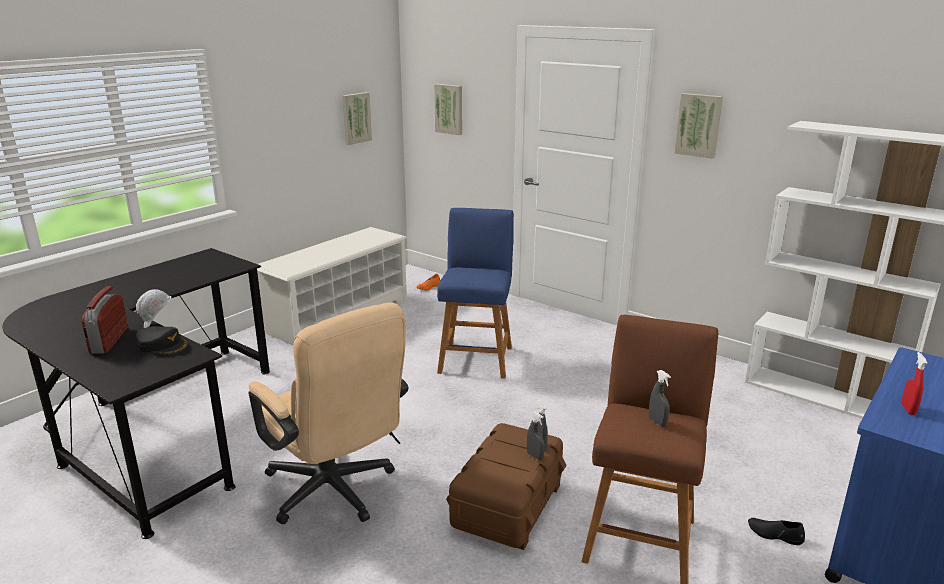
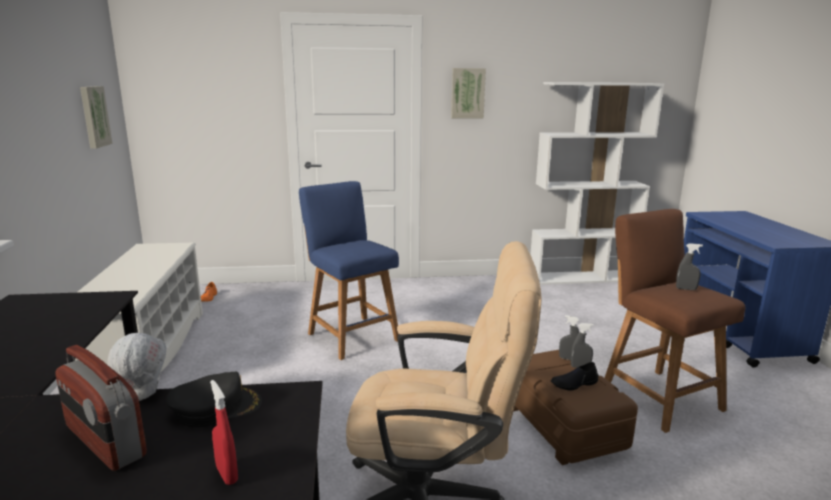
camera: 45 degrees left, 5 degrees down
(449, 109) = (197, 103): picture -> none
(775, 534) = (696, 357): black shoe -> black shoe (574, 384)
(908, 409) = (762, 235): red spray bottle -> red spray bottle (227, 474)

